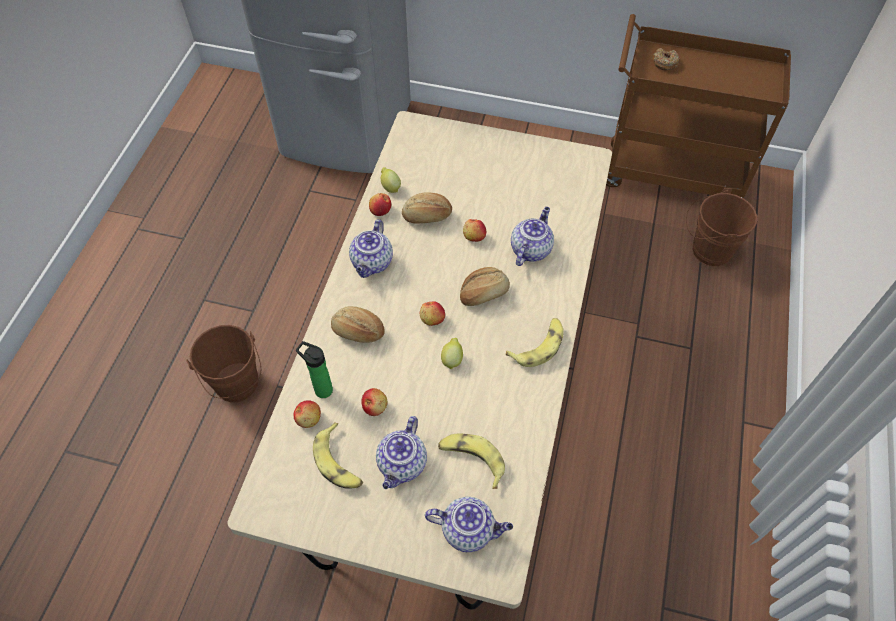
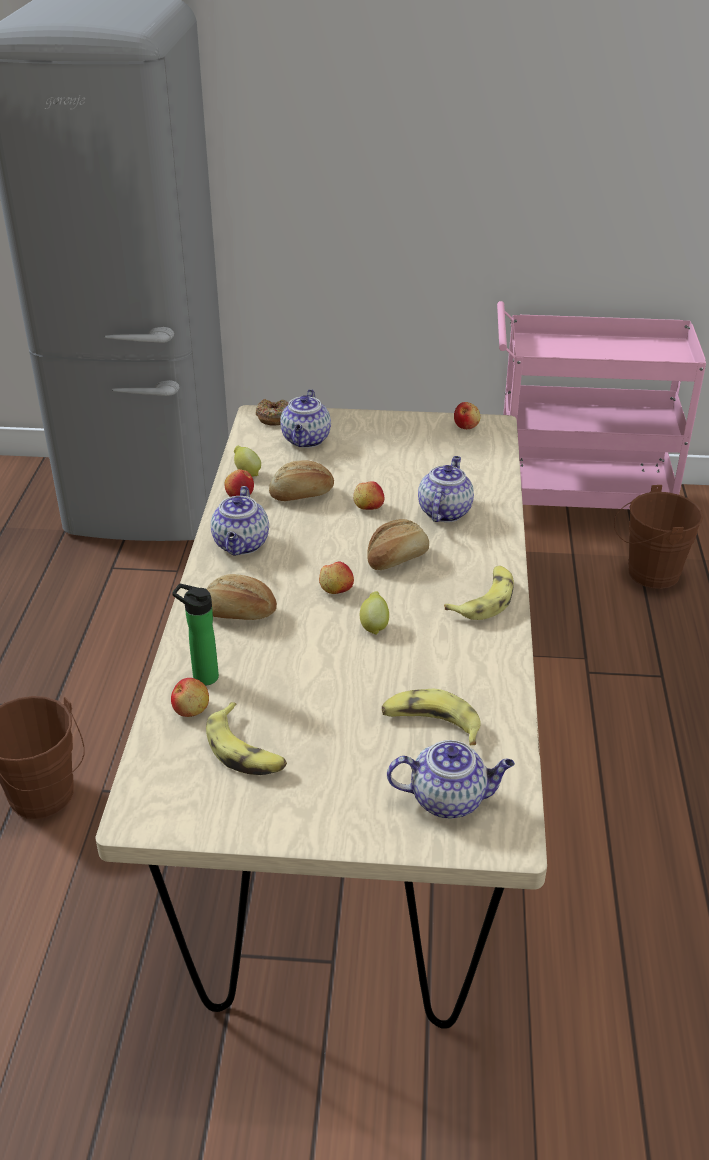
camera: 10 degrees left, 20 degrees down
(375, 406) = (282, 685): apple -> apple (466, 426)
(402, 465) = (336, 741): teapot -> teapot (306, 440)
(664, 63) = (549, 349): donut -> donut (274, 418)
(666, 177) = (573, 507): brown cart -> pink cart

